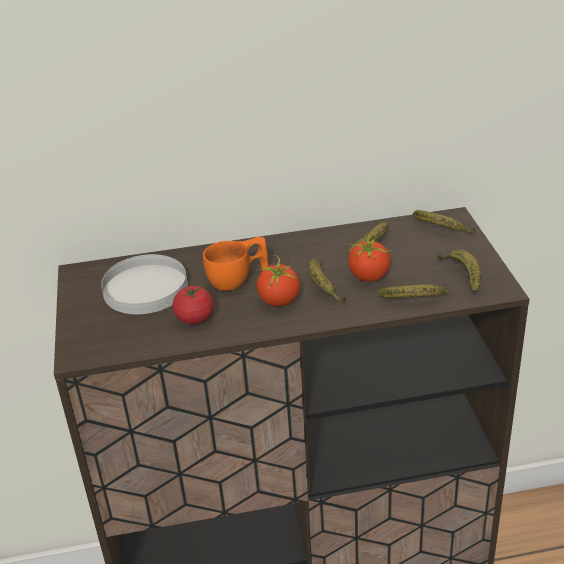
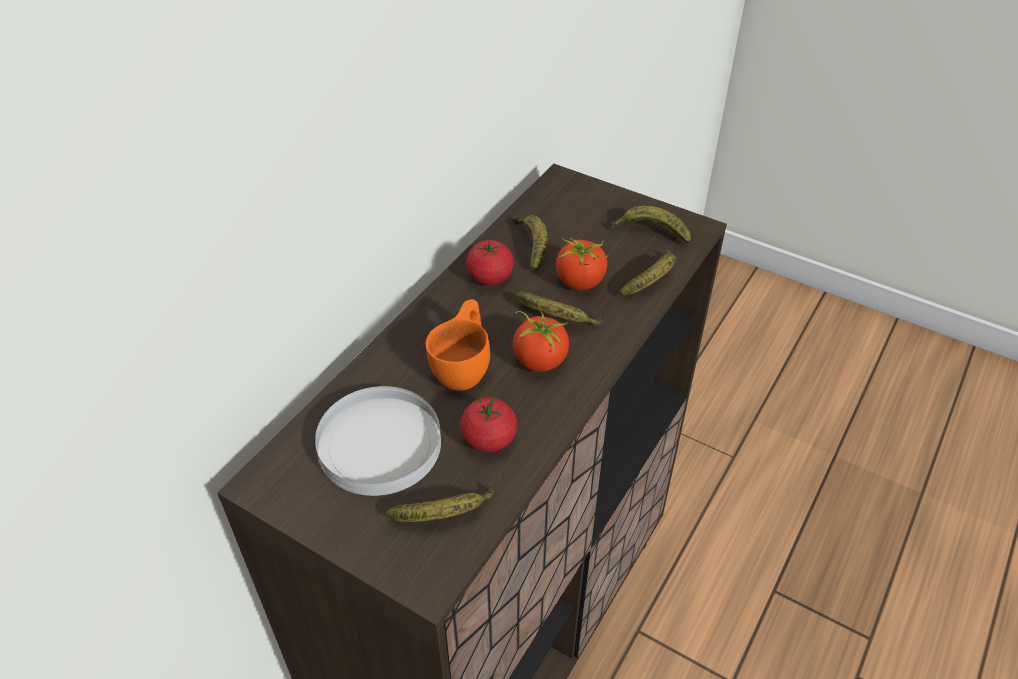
camera: 50 degrees left, 10 degrees up
(321, 246) = (490, 277): none -> tomato
(441, 230) = (569, 197): banana -> banana (445, 515)

